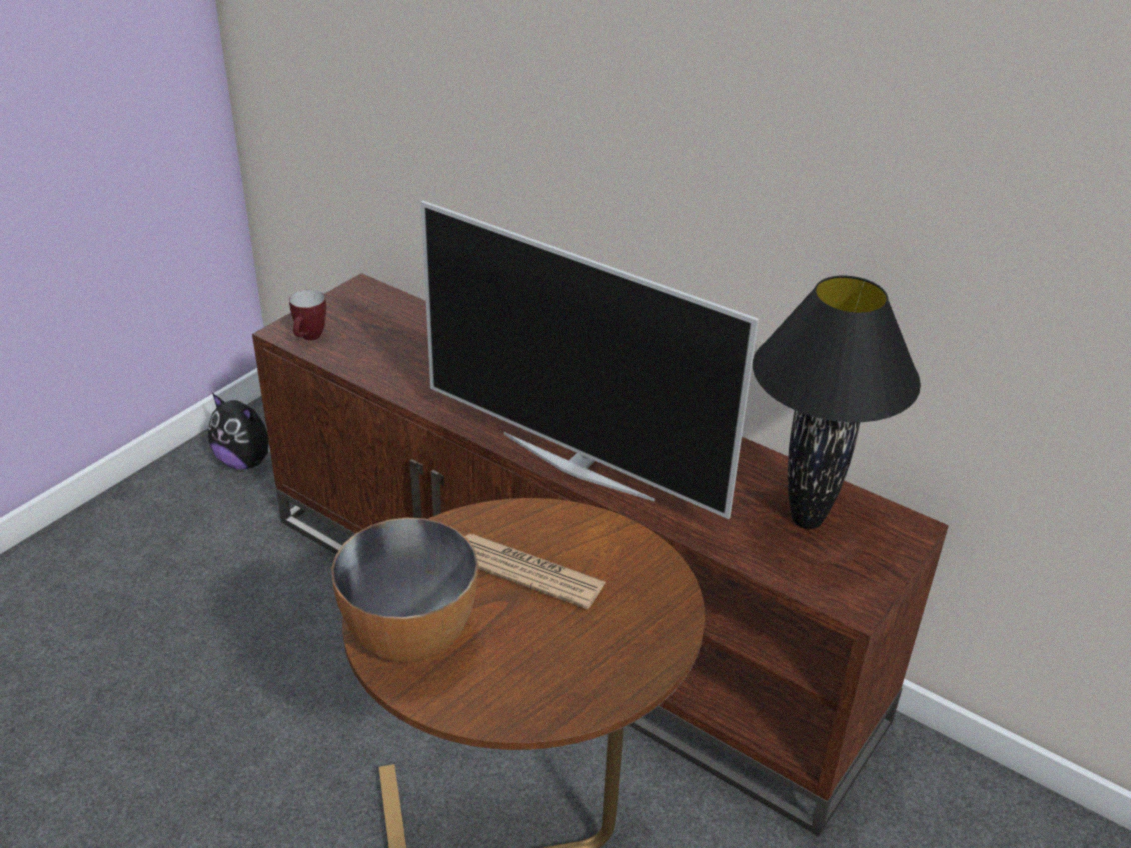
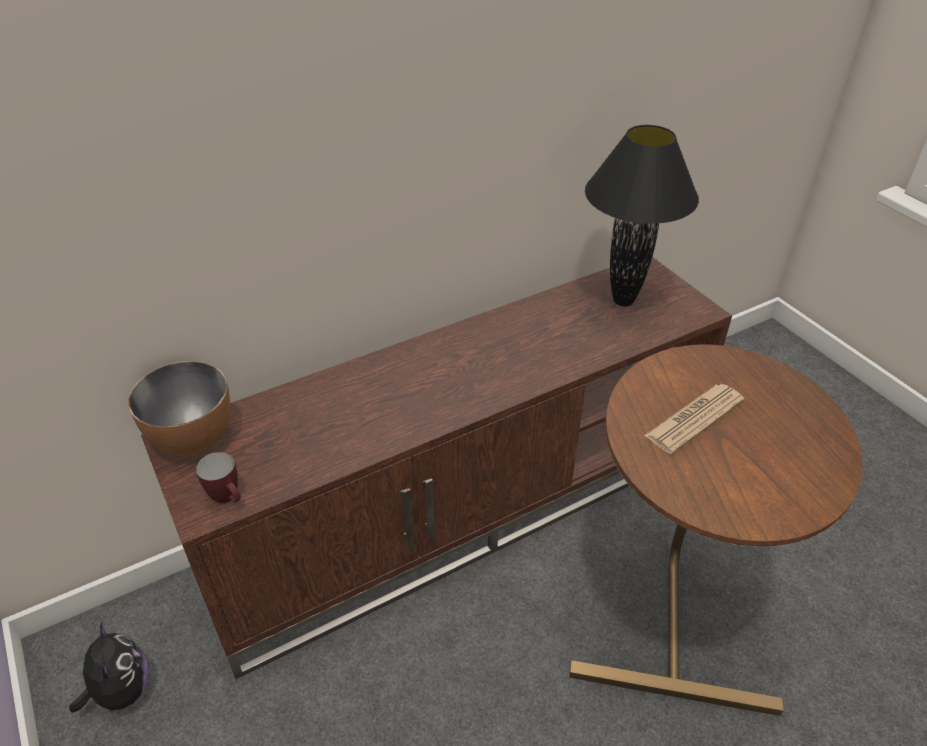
camera: 65 degrees left, 5 degrees up
(246, 461) = (121, 691): plush toy -> plush toy turned 75 degrees counterclockwise
(409, 637) = (752, 499): bowl -> bowl (193, 439)
(578, 465) = (518, 380): television -> none

